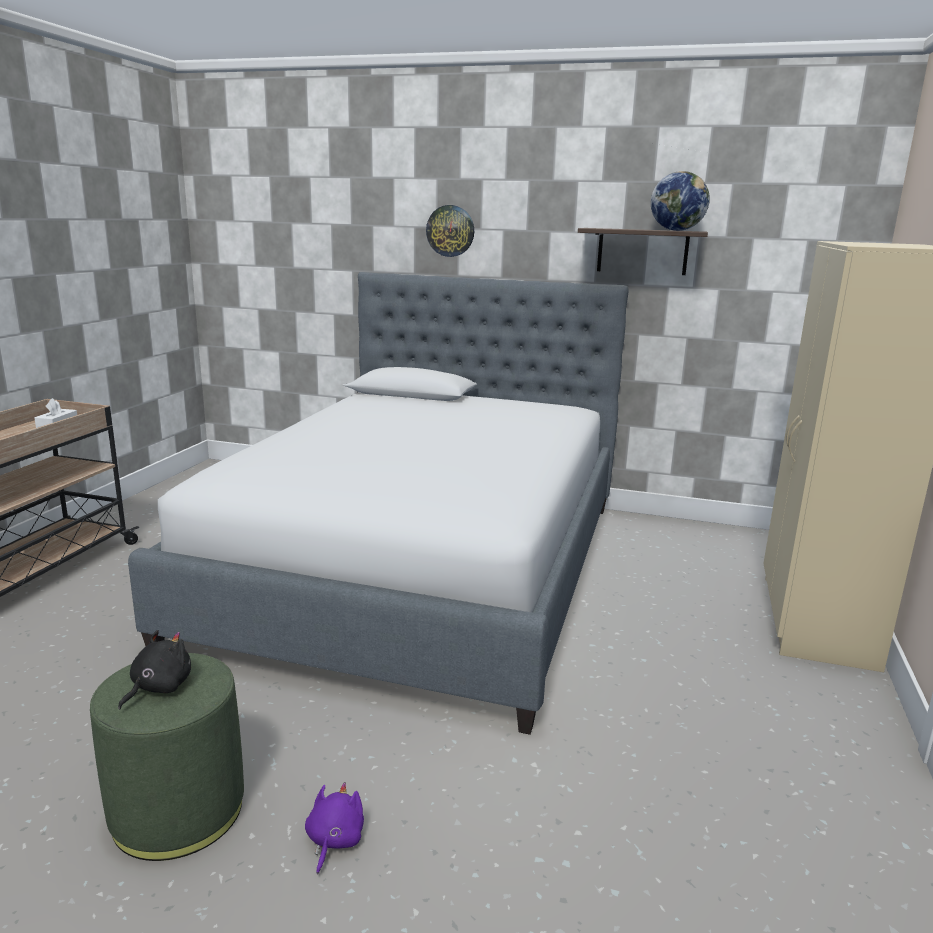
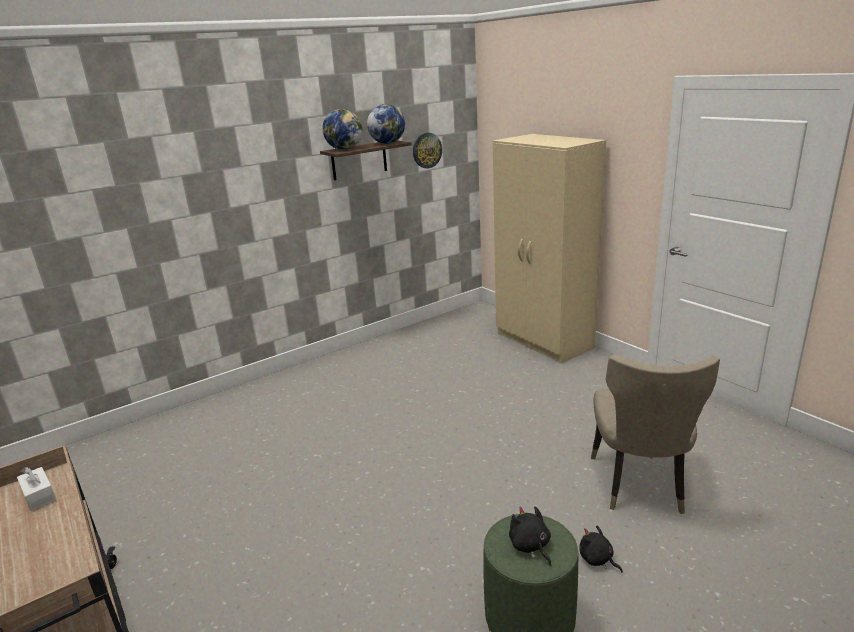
camera: 50 degrees left, 5 degrees up
(334, 841) = (597, 559): purple plush toy -> black plush toy
(423, 568) = (357, 429): bed -> none
(450, 231) = (217, 173): wall clock -> wall clock (427, 150)
(550, 840) = (640, 486): none -> beige chair
(608, 228) = (345, 149): none -> globe

